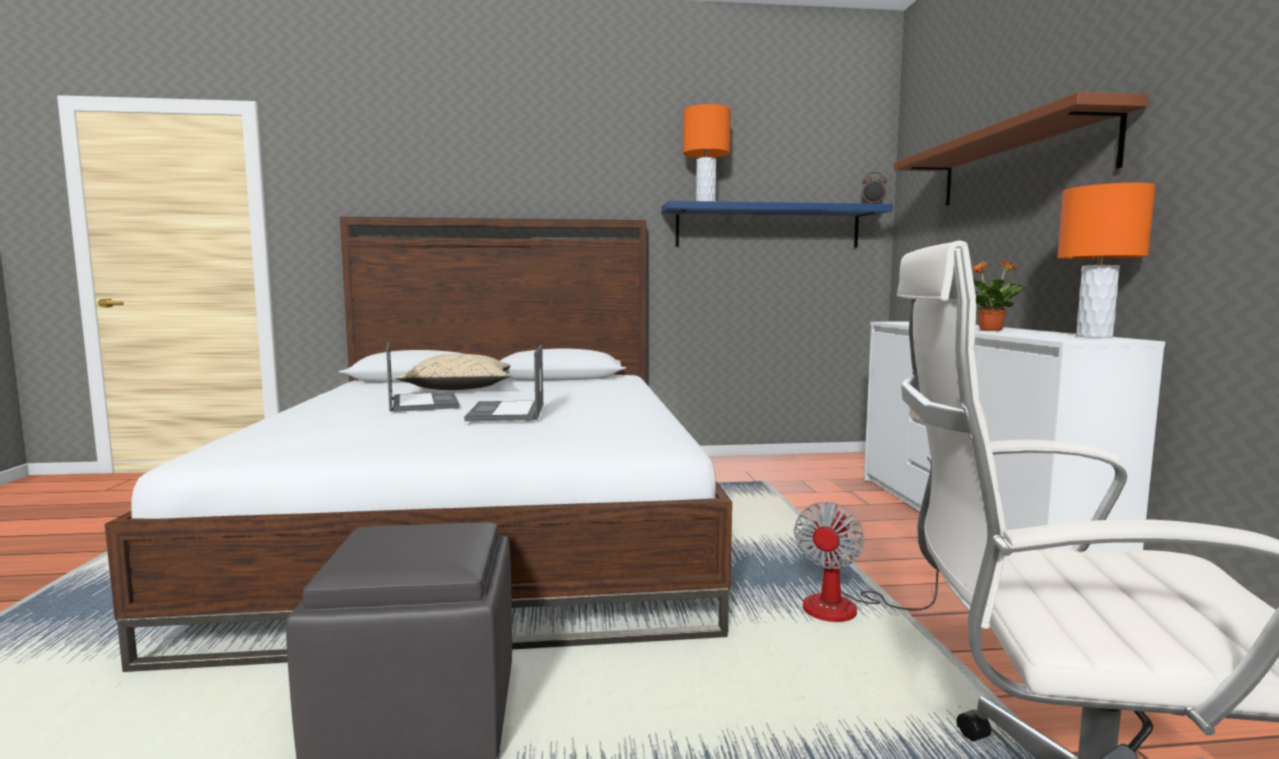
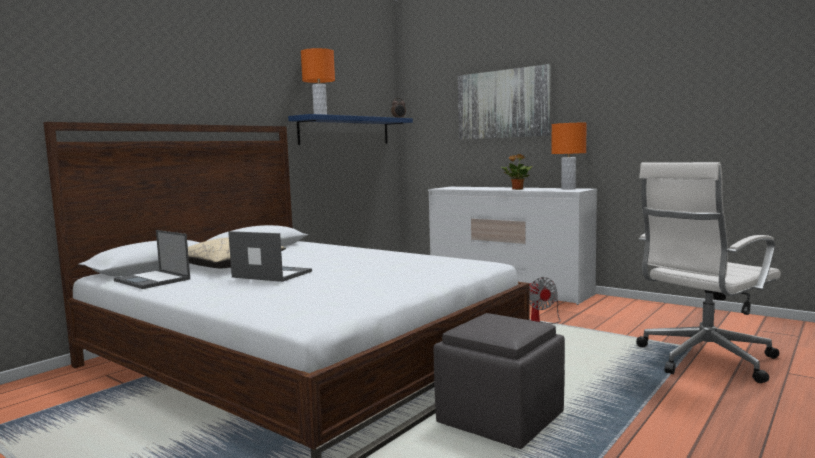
camera: 45 degrees left, 0 degrees up
(507, 412) = (349, 268): laptop -> laptop (153, 280)
(1020, 163) = (503, 104): brown shelf -> picture

